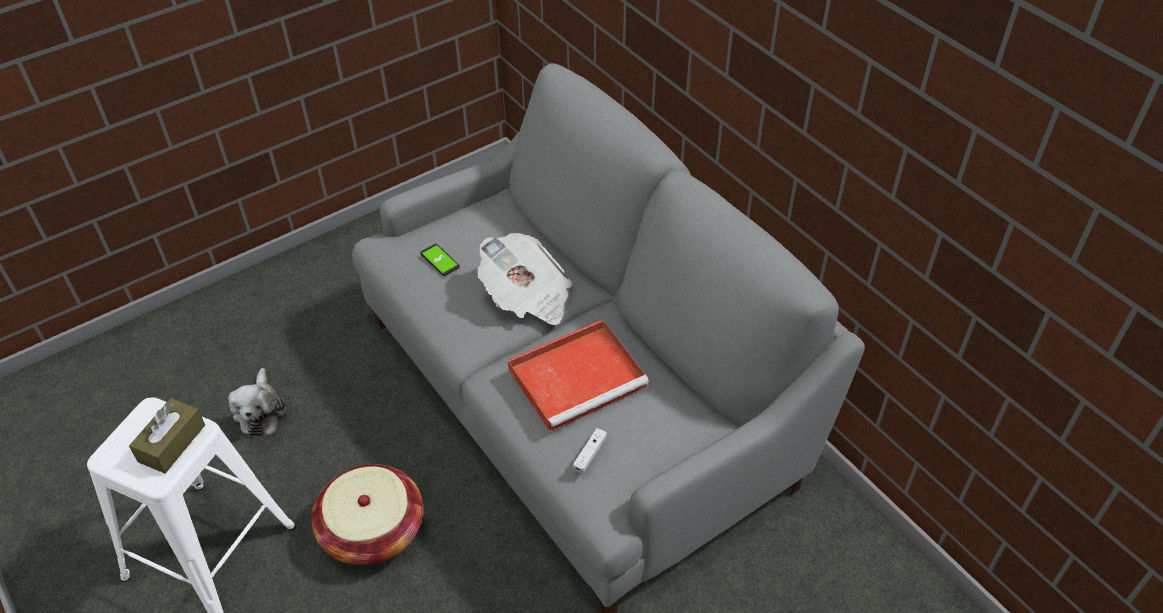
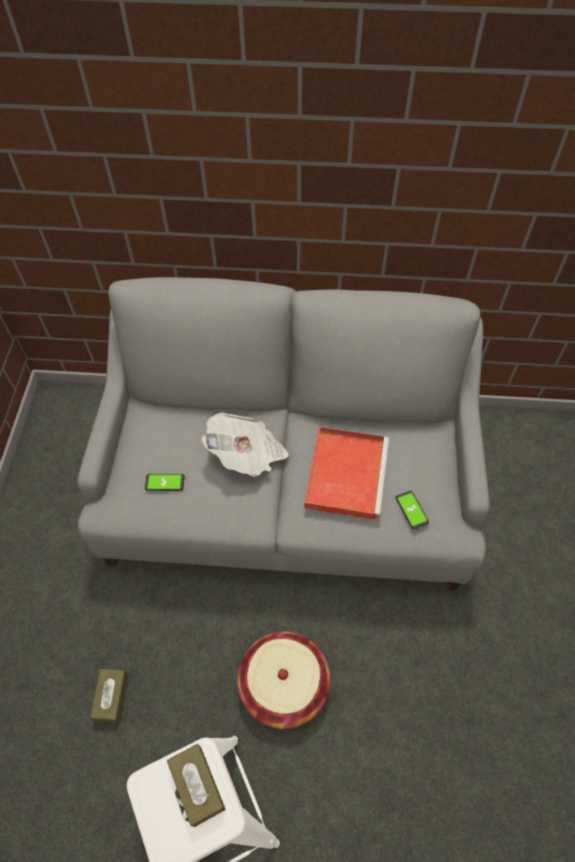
camera: 50 degrees left, 10 degrees up
(261, 411) = (112, 697): plush toy -> brown tissue box
(589, 454) = (411, 510): white game controller -> phone

